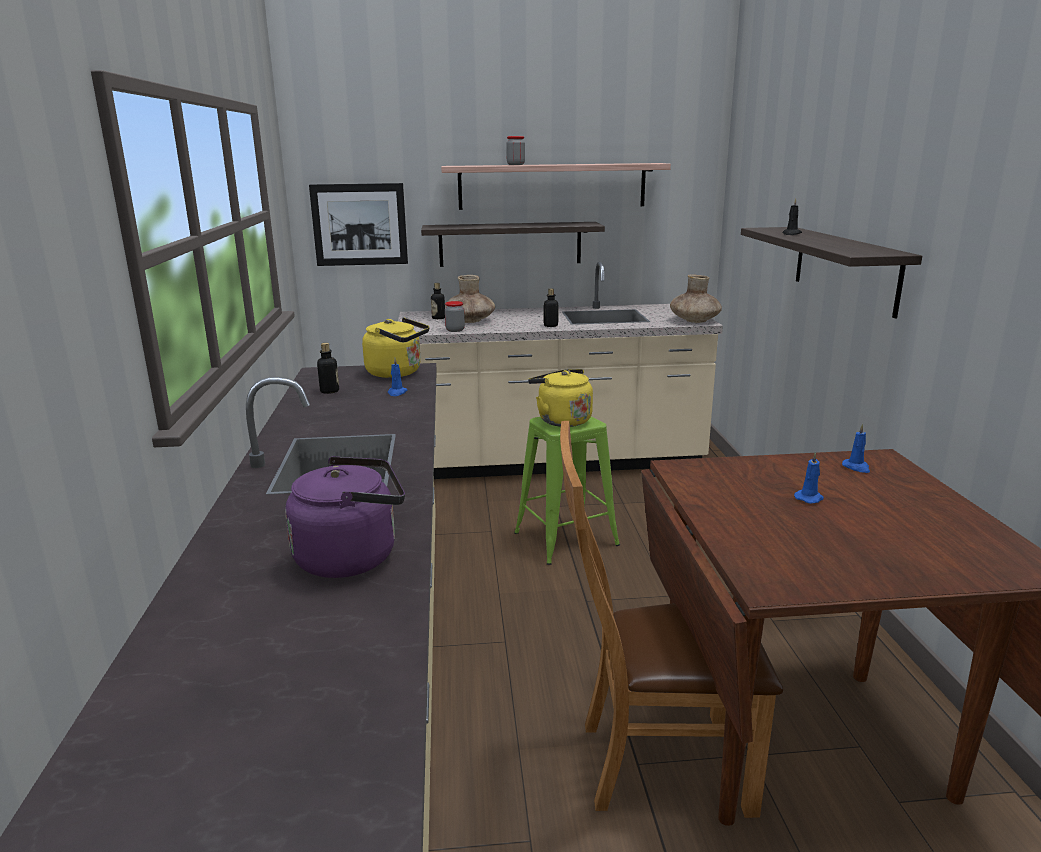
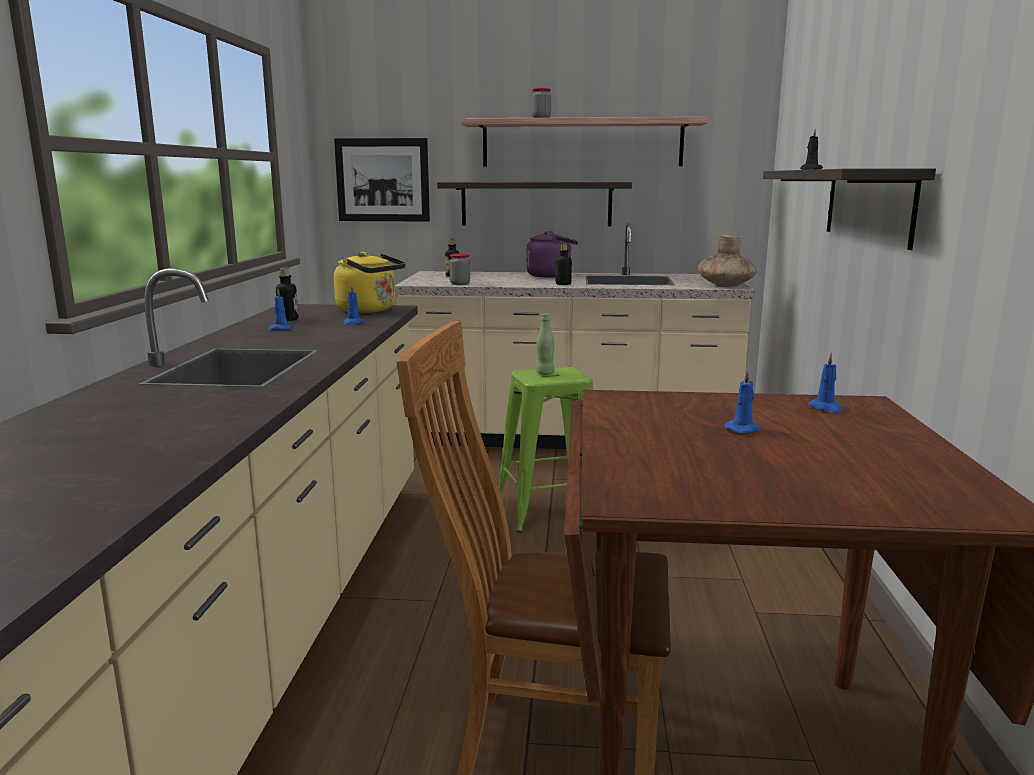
camera: 10 degrees right, 5 degrees down
(333, 405) = (280, 329): none -> blue candle
(352, 556) = (166, 433): purple kettle -> purple kettle (551, 275)
(470, 321) = (483, 278): brown vase -> none
(561, 420) = (545, 373): yellow kettle -> green bottle

